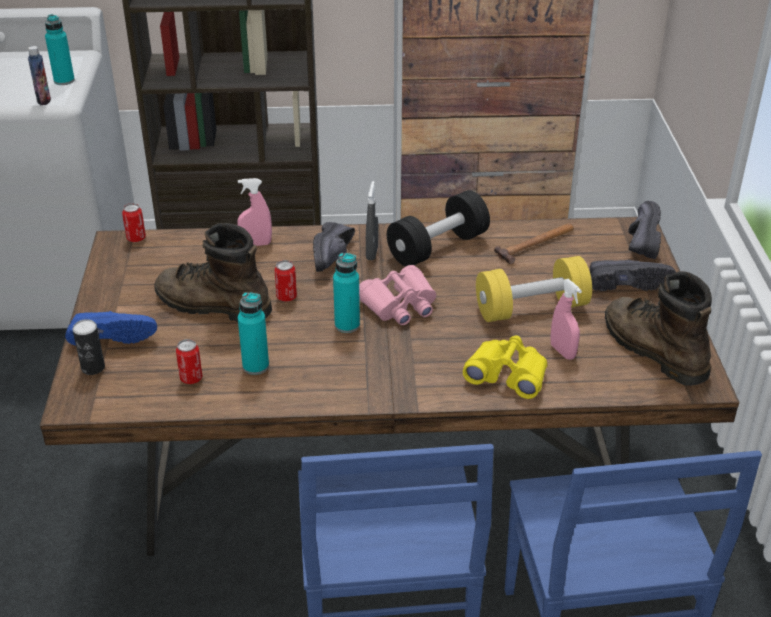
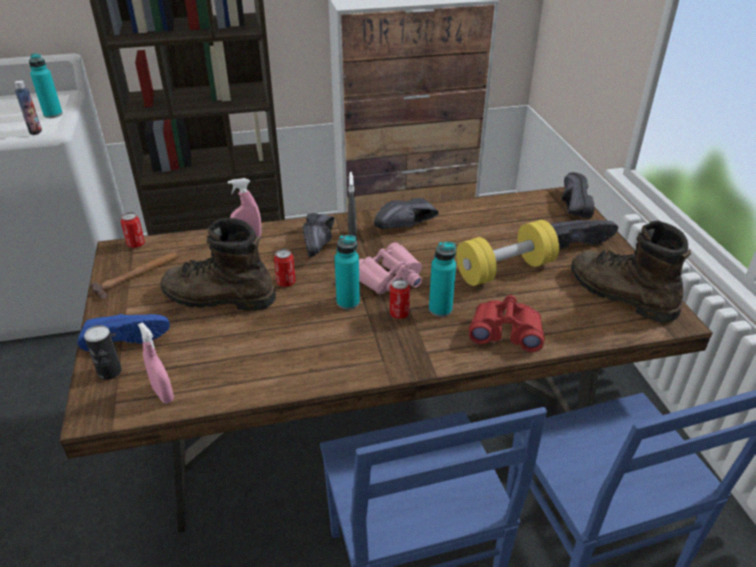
camera: 10 degrees left, 0 degrees up
(191, 378) = (211, 371): can -> can (399, 314)
(255, 366) = (271, 351): turquoise bottle -> turquoise bottle (440, 309)
(438, 247) = (407, 226): black dumbbell -> black shoe
(507, 375) = (506, 331): yellow binoculars -> red binoculars
(536, 244) = (488, 216): hammer -> hammer (137, 276)
(562, 351) = (546, 305): pink spray bottle -> pink spray bottle (163, 394)

